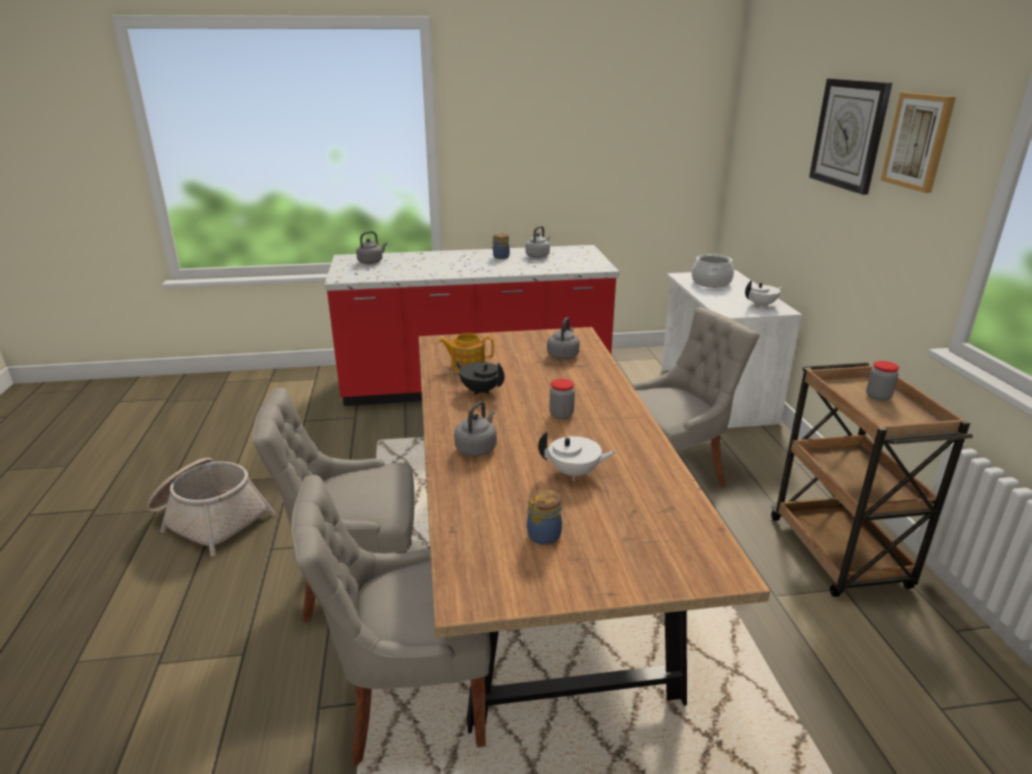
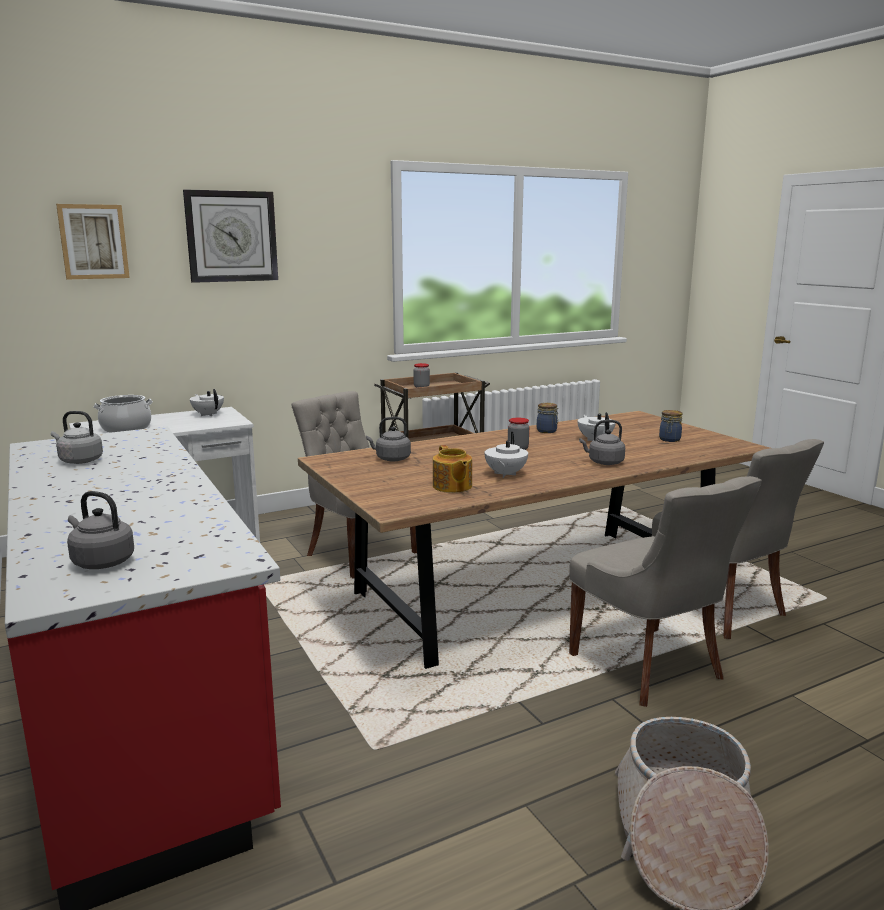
camera: 110 degrees left, 10 degrees down
(480, 390) = (505, 474): black teapot -> white teapot
(500, 257) = (81, 478): jar -> jar (547, 431)
(918, 141) = (317, 232): picture -> picture (93, 242)

